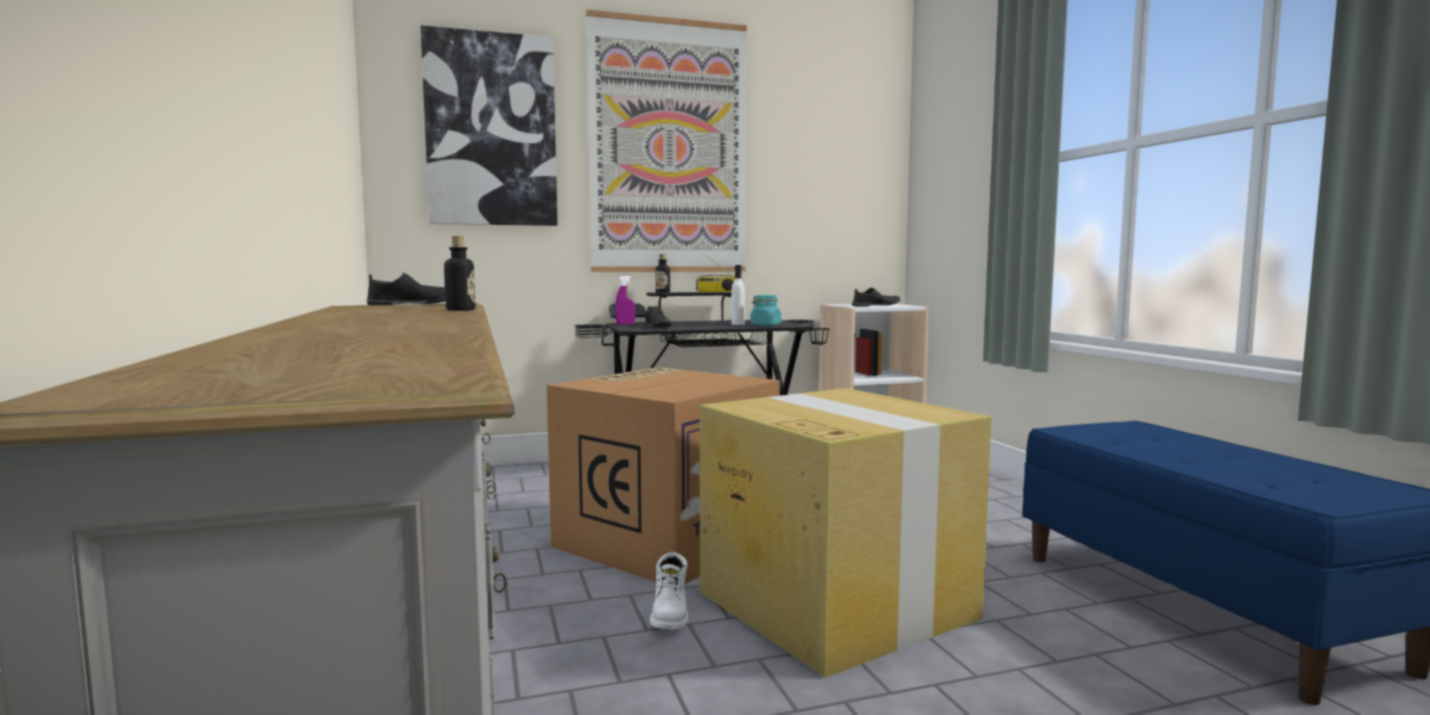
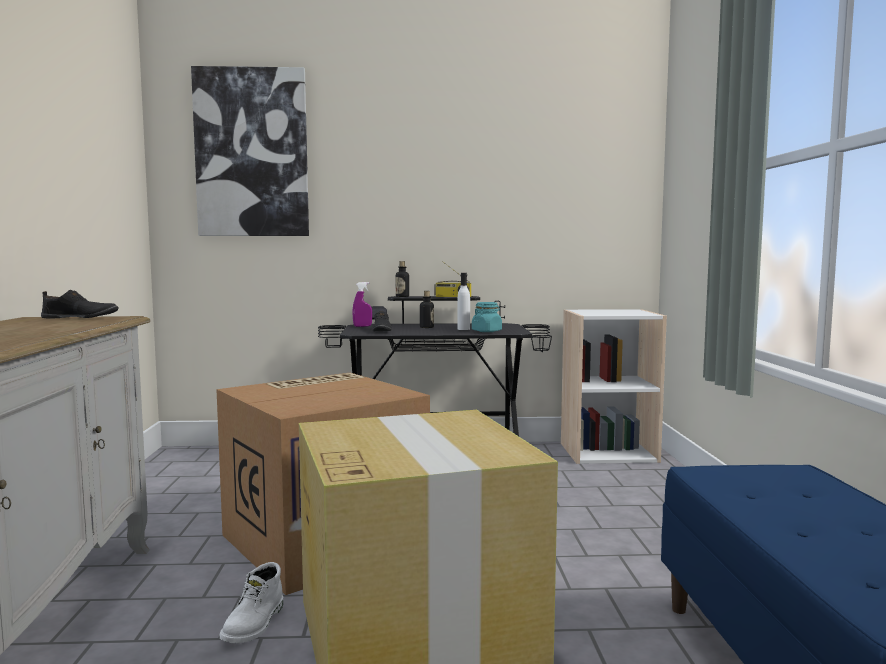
camera: 15 degrees right, 0 degrees up
(460, 310) = (70, 329): bottle -> bottle (426, 327)
(669, 147) = (413, 162): picture -> none
(876, 305) = (613, 313): black shoe -> none

